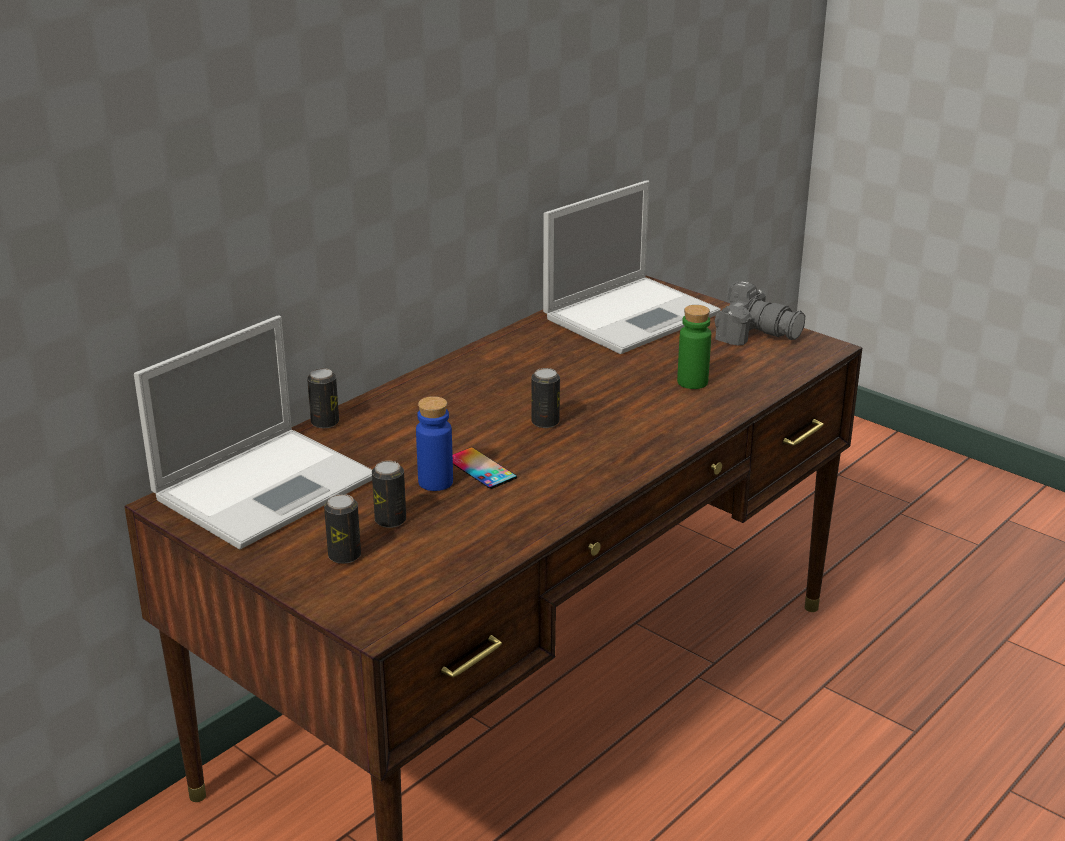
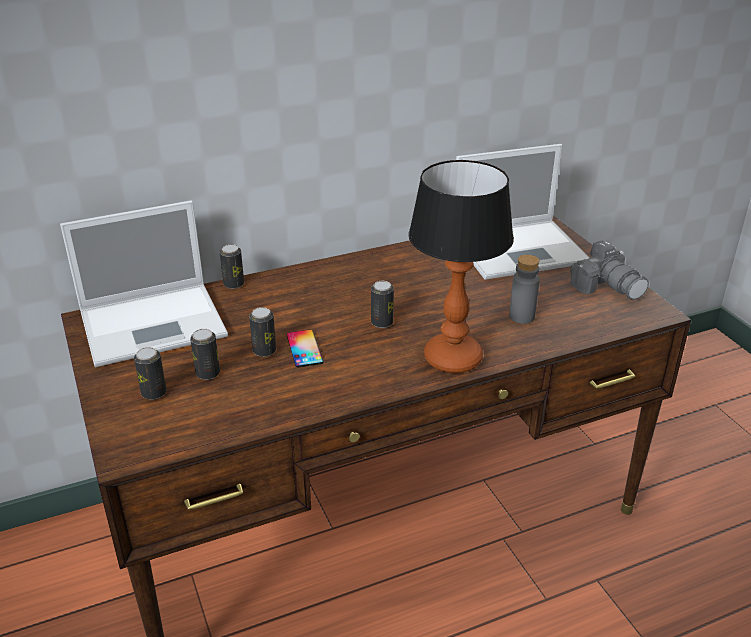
camera: 25 degrees right, 5 degrees up
(435, 482) = (264, 351): blue bottle -> can
(654, 438) = (452, 358): none -> table lamp
(692, 382) = (521, 316): green bottle -> grey bottle

